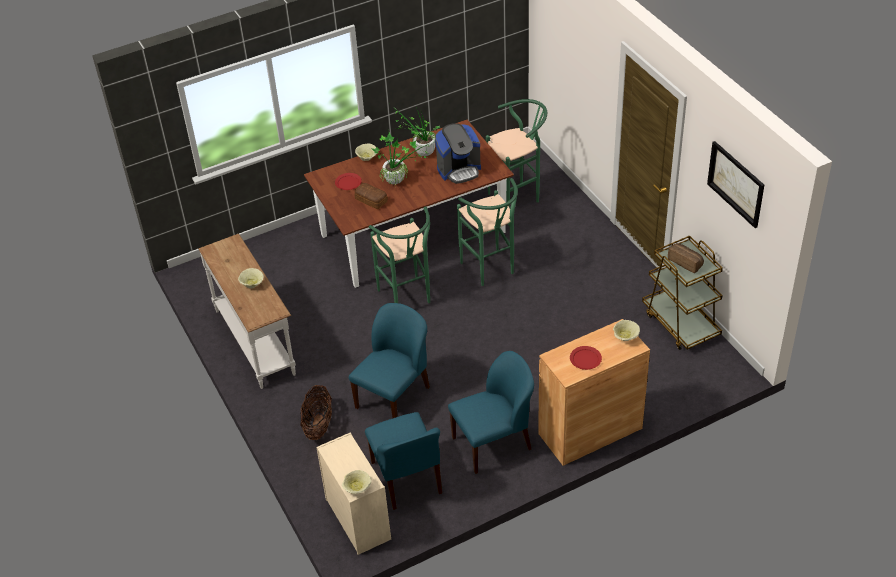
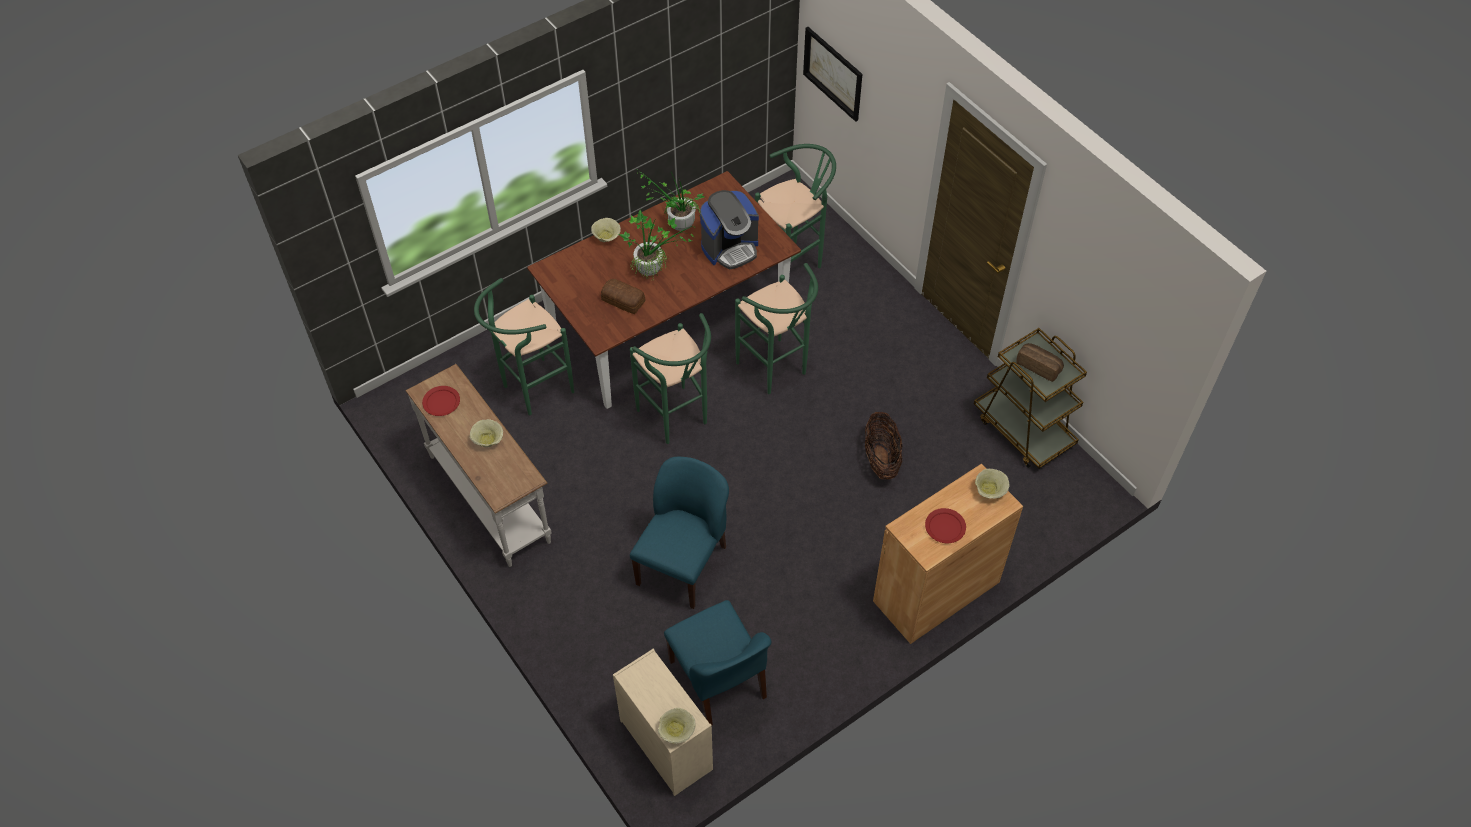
camera: 10 degrees left, 10 degrees up
(300, 272) = (532, 391): none -> green stool
(318, 425) = (592, 613): basket -> basket (881, 459)
(348, 182) = (588, 276): red plate -> red plate (441, 402)
(493, 443) = (819, 619): blue chair -> none
(736, 183) = (1116, 279): picture -> picture (833, 73)

